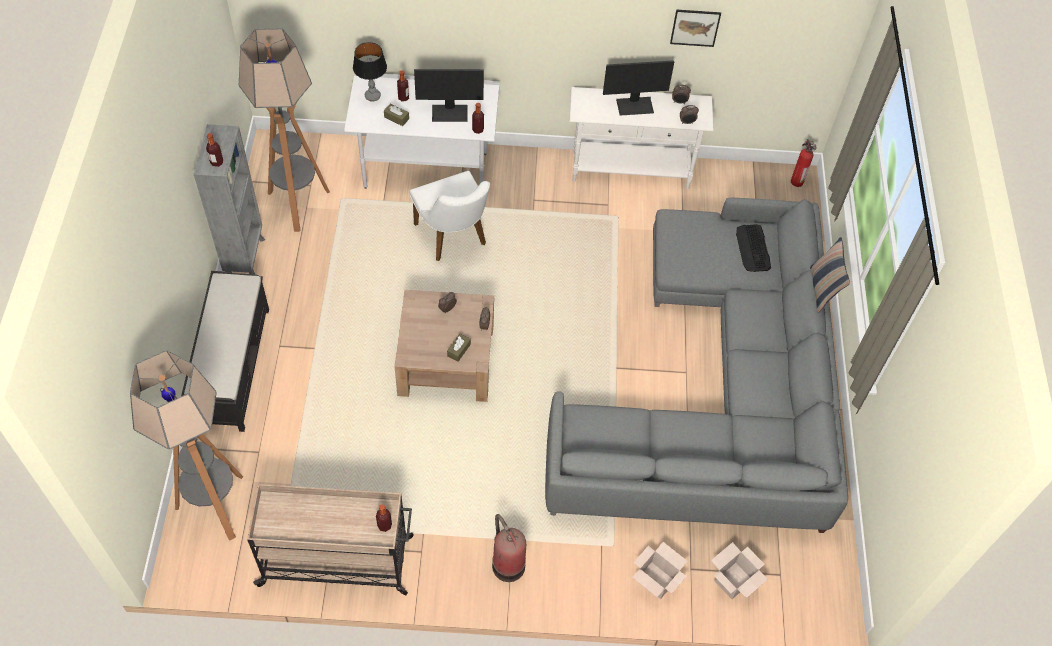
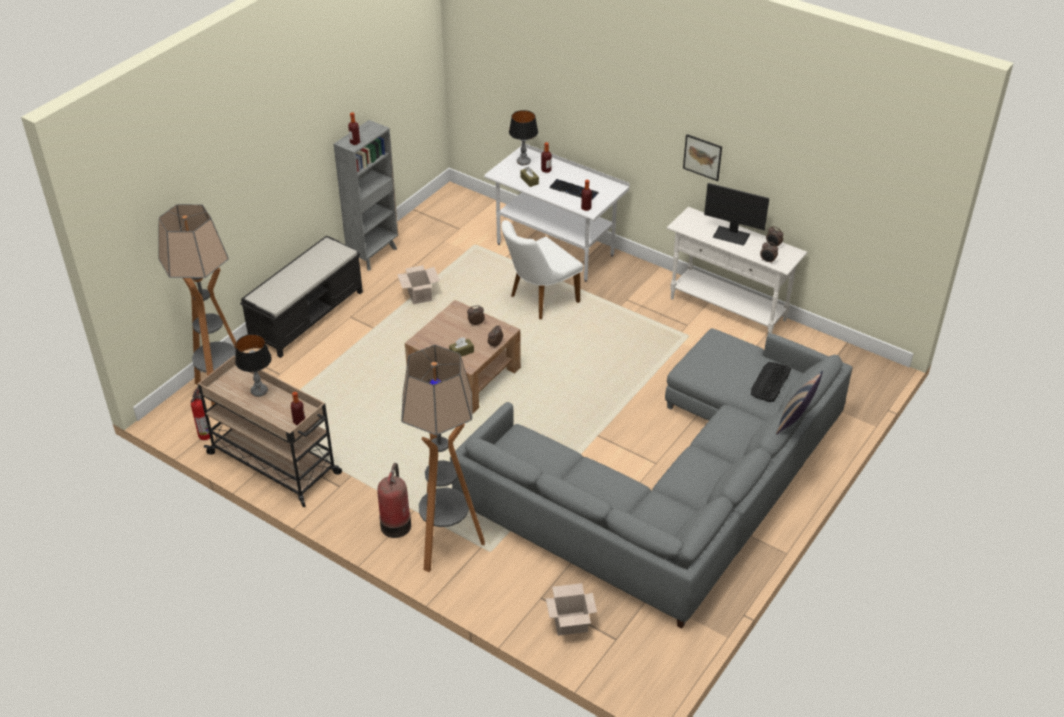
camera: 35 degrees right, 15 degrees down
(298, 204) = (439, 237): floor lamp -> floor lamp (446, 544)
(314, 511) = (259, 391): none -> table lamp
(450, 112) = (573, 190): monitor -> keyboard
(453, 239) = (538, 301): white chair -> white chair turned 45 degrees clockwise
(655, 580) = (504, 591): cardboard box -> cardboard box (419, 295)
(695, 27) = (792, 171): picture -> picture (702, 157)
(796, 181) = (877, 370): fire extinguisher -> fire extinguisher (205, 434)

